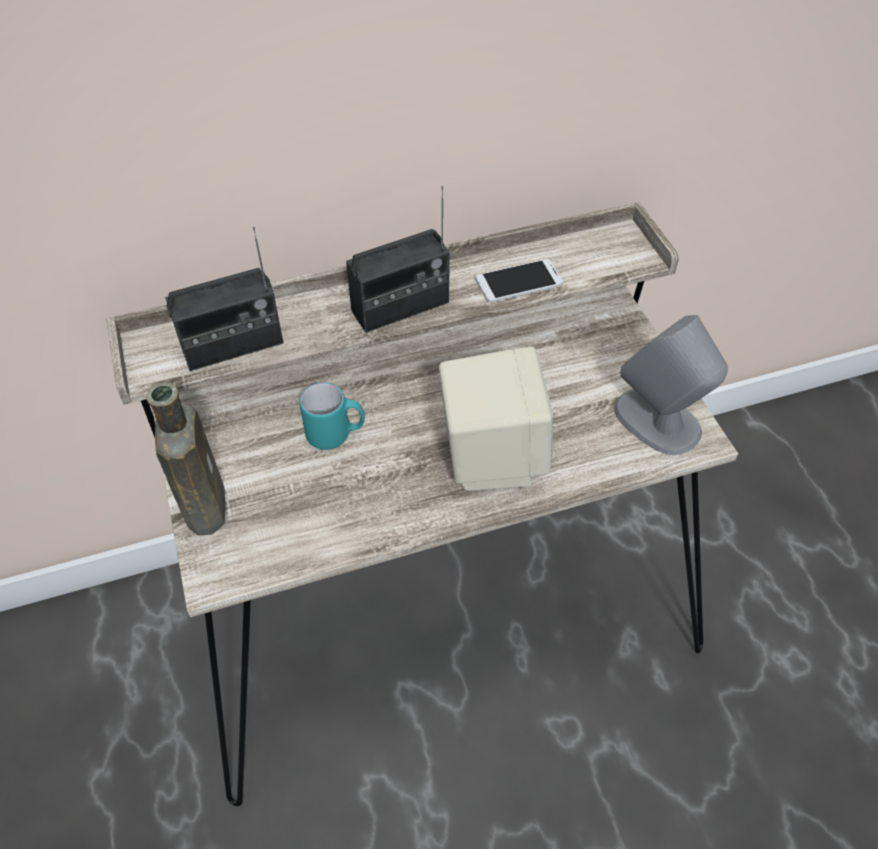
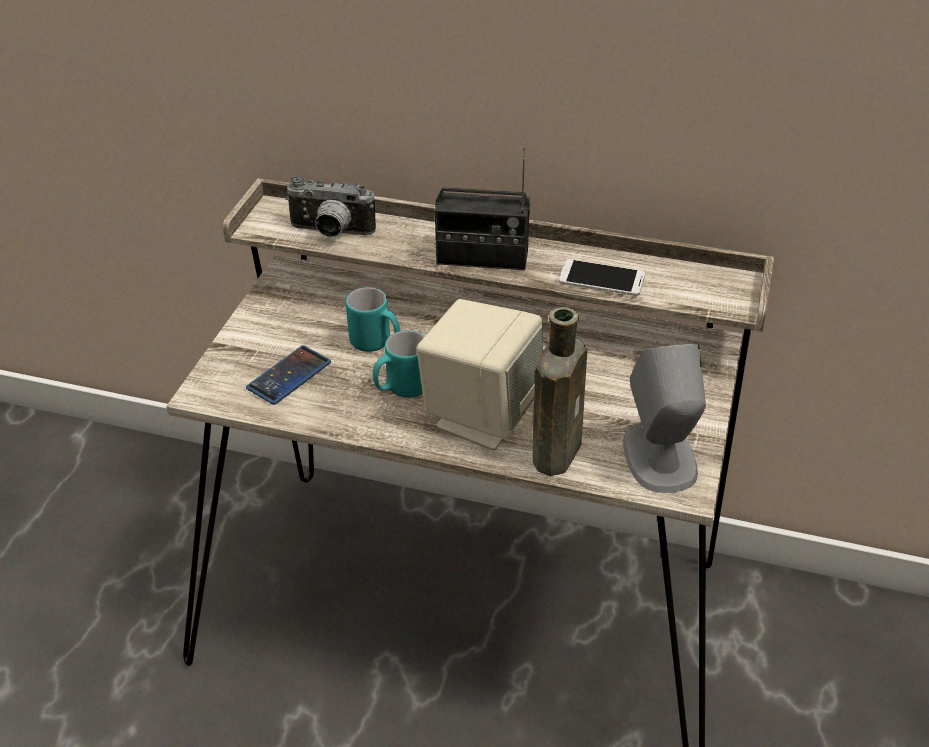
camera: 35 degrees right, 10 degrees down
(206, 504) = (241, 346): brown bottle -> brown bottle (557, 450)
(232, 345) = (330, 233): radio -> camera
(283, 511) = (289, 375): none -> phone
(400, 469) = (401, 389): none -> turquoise mug

